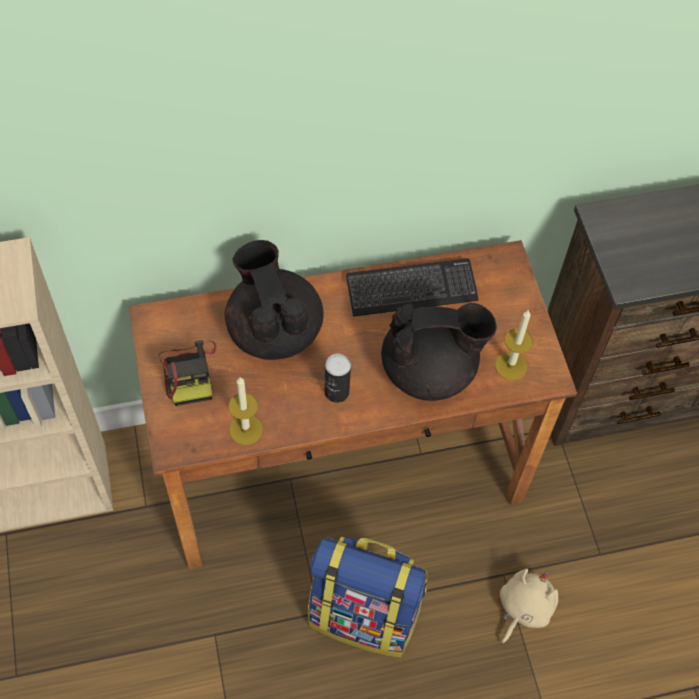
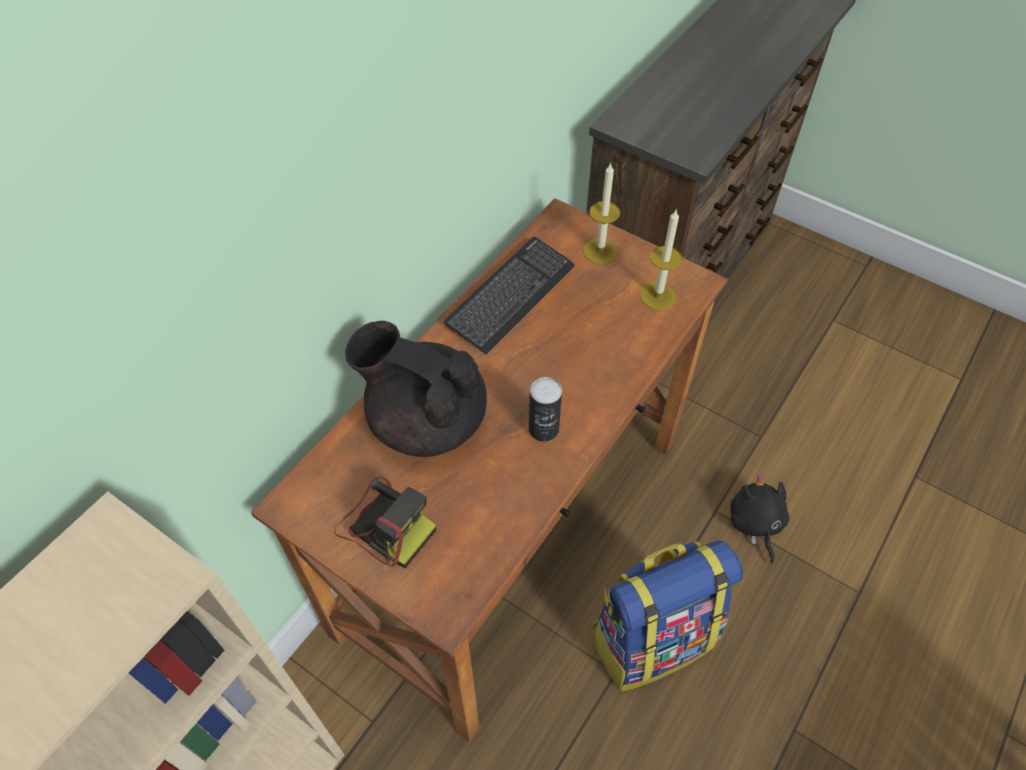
camera: 40 degrees left, 5 degrees down
(246, 429) = (498, 532): candle -> candle (600, 251)
(430, 370) = (600, 348): black teapot -> none
(523, 608) = (755, 523): beige plush toy -> black plush toy

